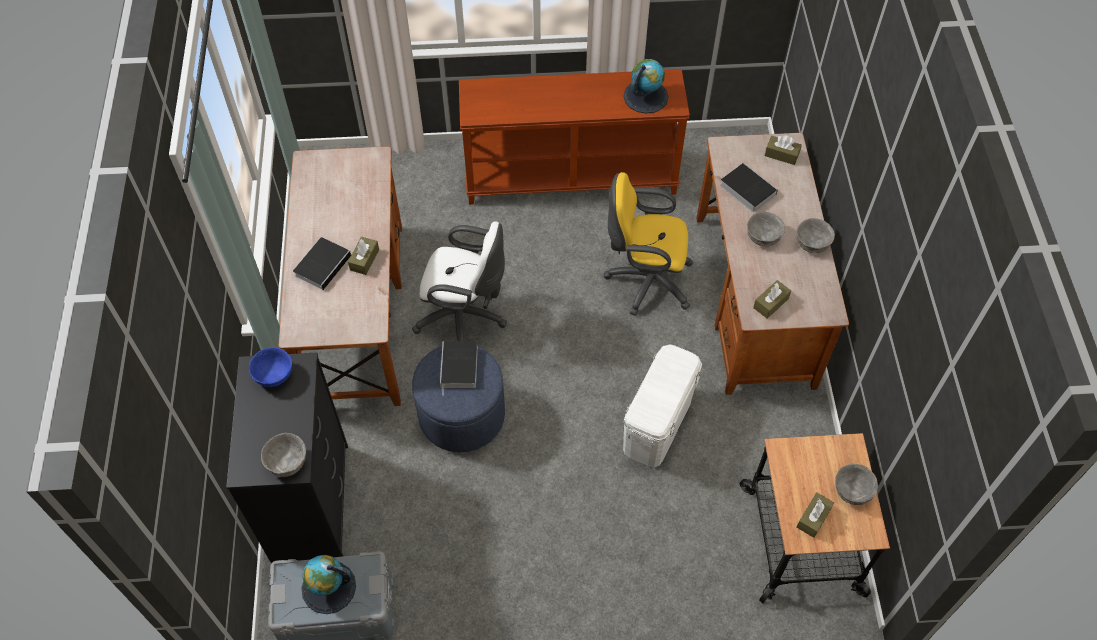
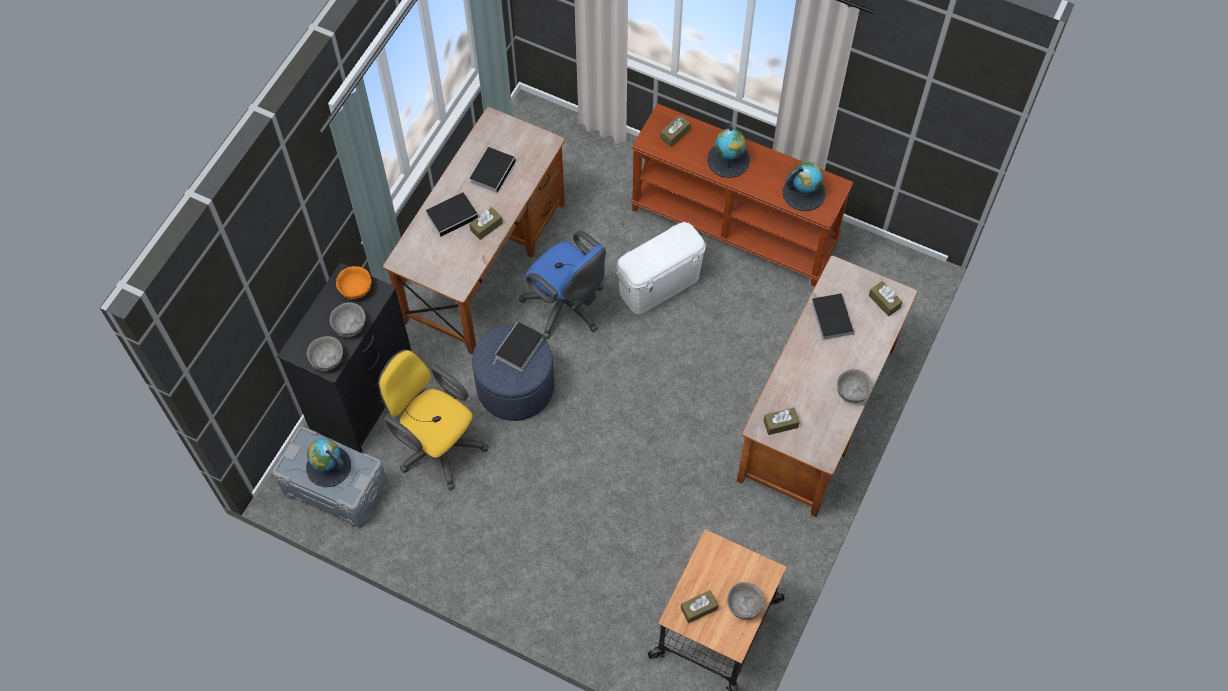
camera: 30 degrees right, 5 degrees up
(273, 375) = (355, 289): blue bowl -> orange bowl
(337, 205) = (493, 170): none -> book
(465, 318) = (567, 308): white office chair -> blue office chair
(494, 98) = (674, 134): none -> brown tissue box
(558, 98) = (728, 160): none -> globe
(645, 281) = (735, 350): yellow office chair -> yellow office chair (437, 445)
(657, 424) = (664, 476): white storage box -> white storage box (659, 285)
(763, 237) = (815, 366): grey bowl -> grey bowl (350, 326)

